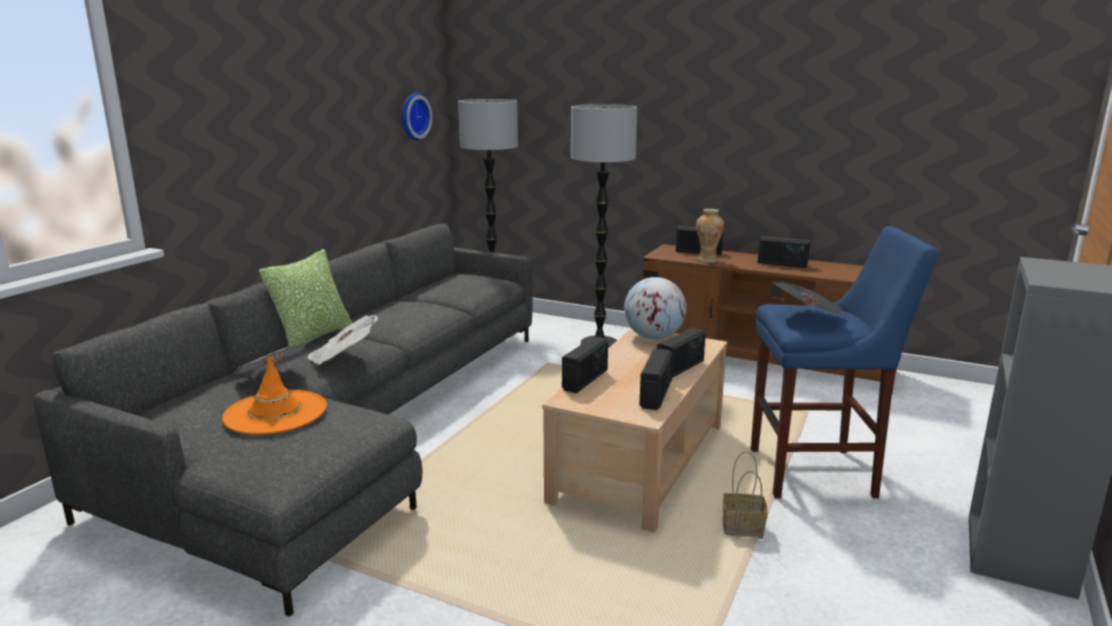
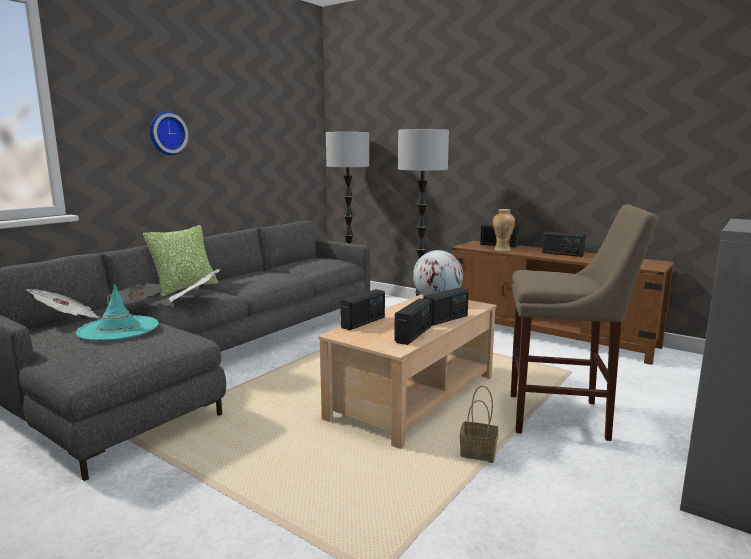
camera: 10 degrees right, 5 degrees down
(275, 413) = (118, 329): orange hat -> turquoise hat
(413, 116) = (294, 144): wall clock -> wall clock (166, 133)
(810, 319) = (549, 278): newspaper -> newspaper (67, 319)
(818, 473) = (563, 417): blue stool -> beige stool

